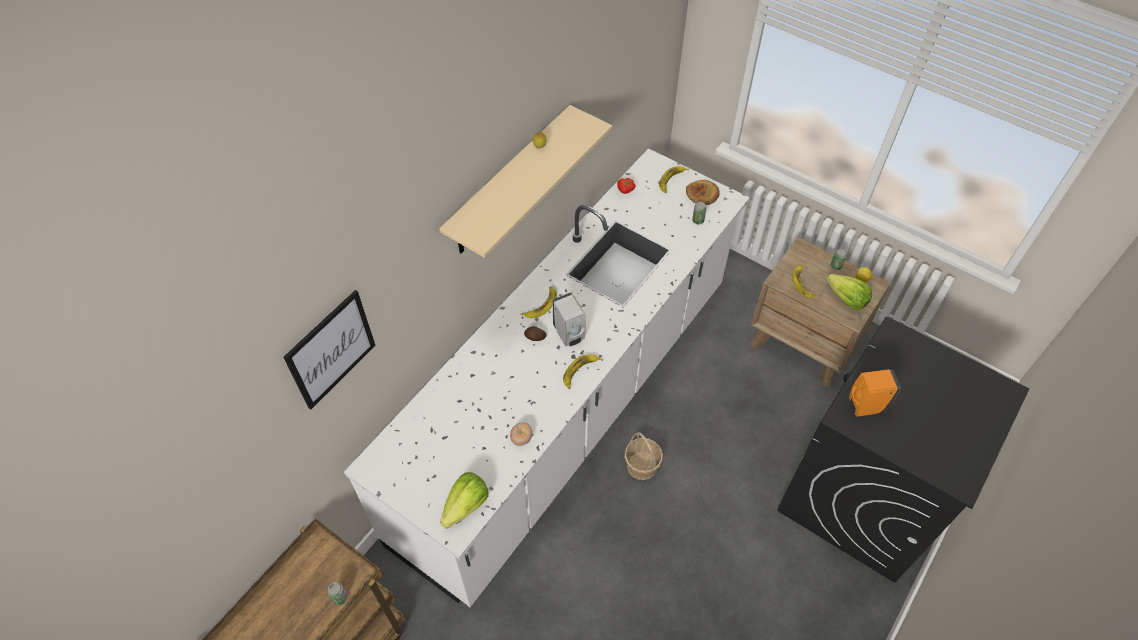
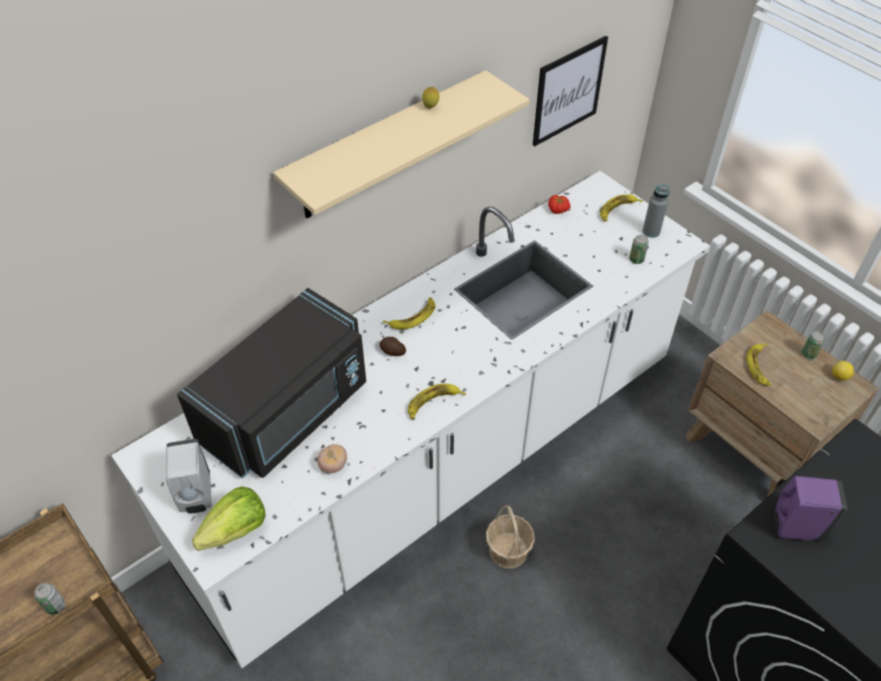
camera: 15 degrees right, 5 degrees down
(331, 350) = (94, 285): picture -> picture (568, 91)
(471, 405) = (288, 412): none -> black microwave
(569, 335) = (435, 358): white soap dispenser -> white soap dispenser (196, 497)
(702, 194) = (651, 232): bread -> grey bottle
(846, 299) = (812, 397): lettuce -> none
(864, 406) = (794, 527): orange soap dispenser -> purple soap dispenser

